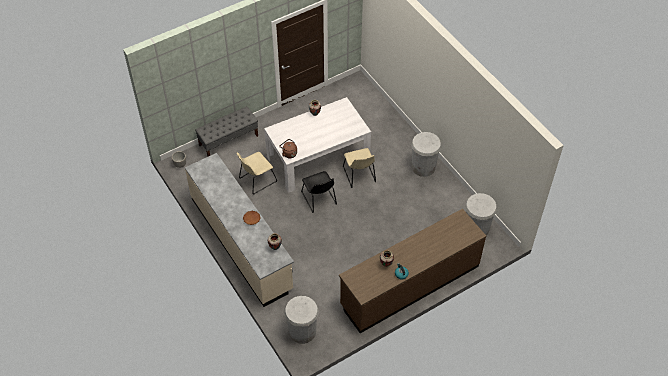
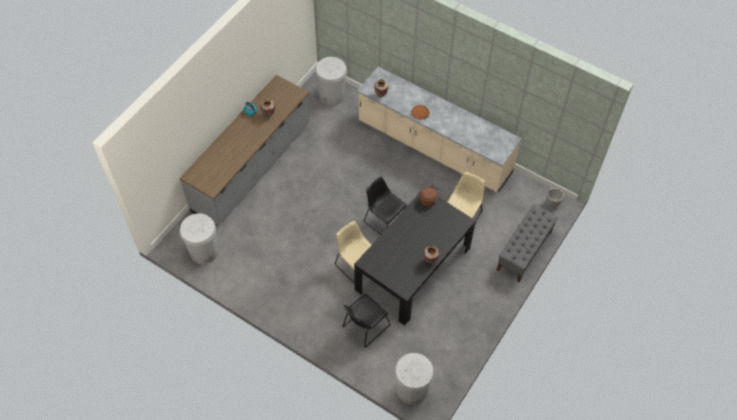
camera: 155 degrees right, 5 degrees up
(318, 158) = (413, 269): white dining table -> black dining table
(375, 134) = (364, 327): none -> black chair
(409, 285) = (252, 168): brown counter -> grey counter
(423, 167) = (289, 305): white trash can -> white trash can (412, 389)

